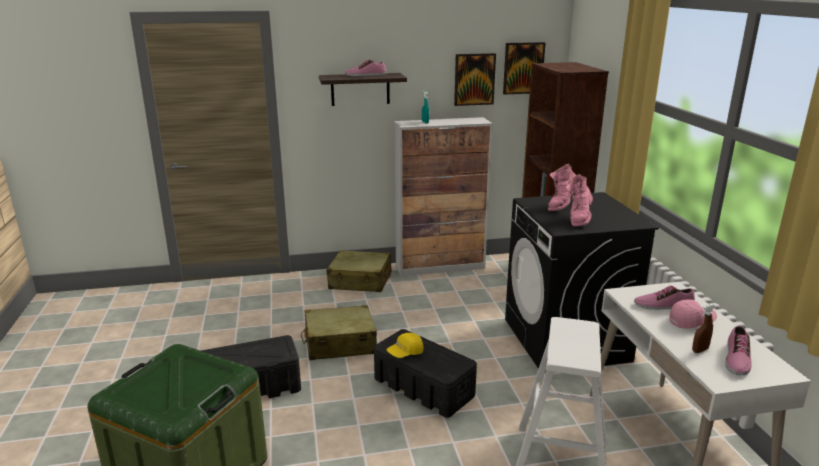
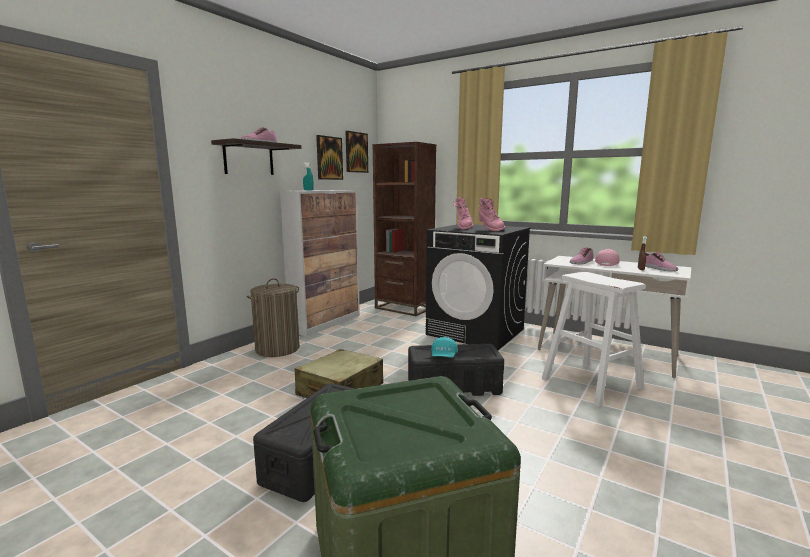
camera: 45 degrees left, 10 degrees down
(360, 281) = (277, 349): beige suitcase -> laundry basket
(405, 353) = (444, 356): yellow cap -> turquoise cap

